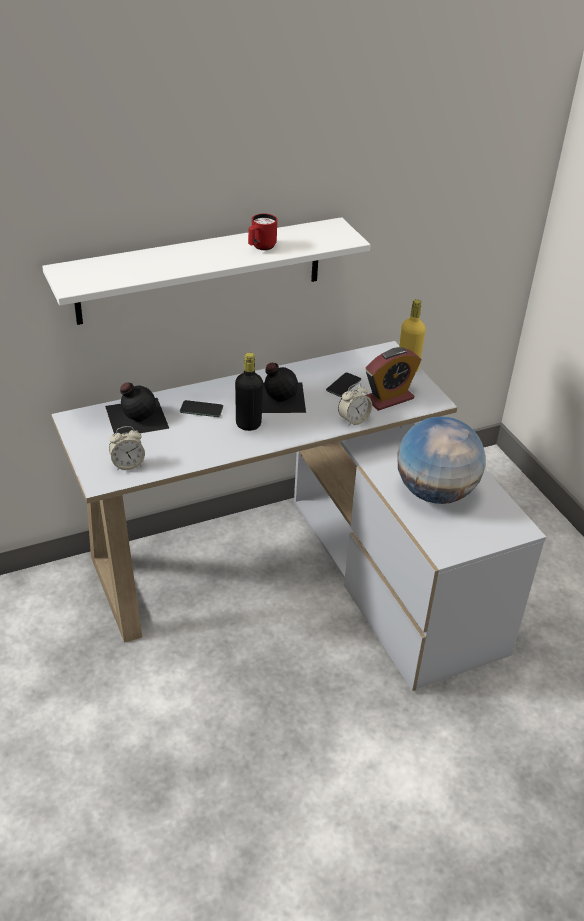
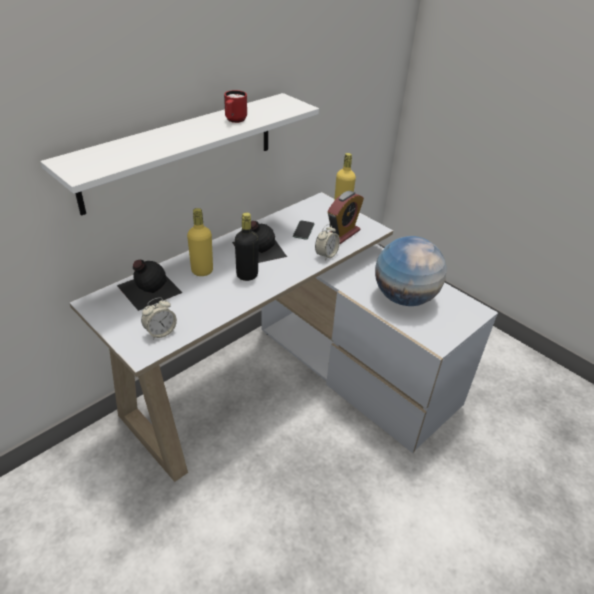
camera: 20 degrees left, 0 degrees up
(201, 409) = (202, 271): phone -> yellow bottle

